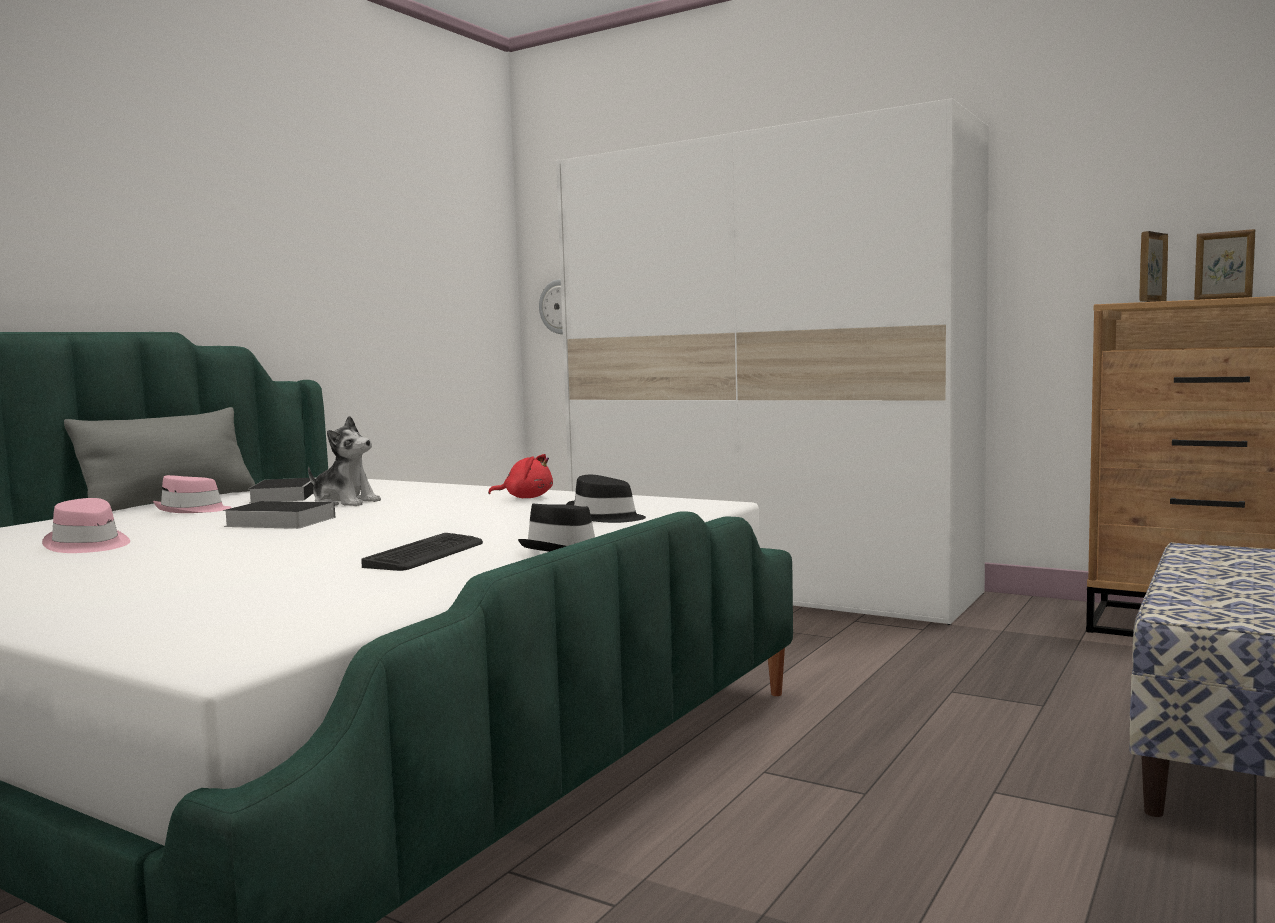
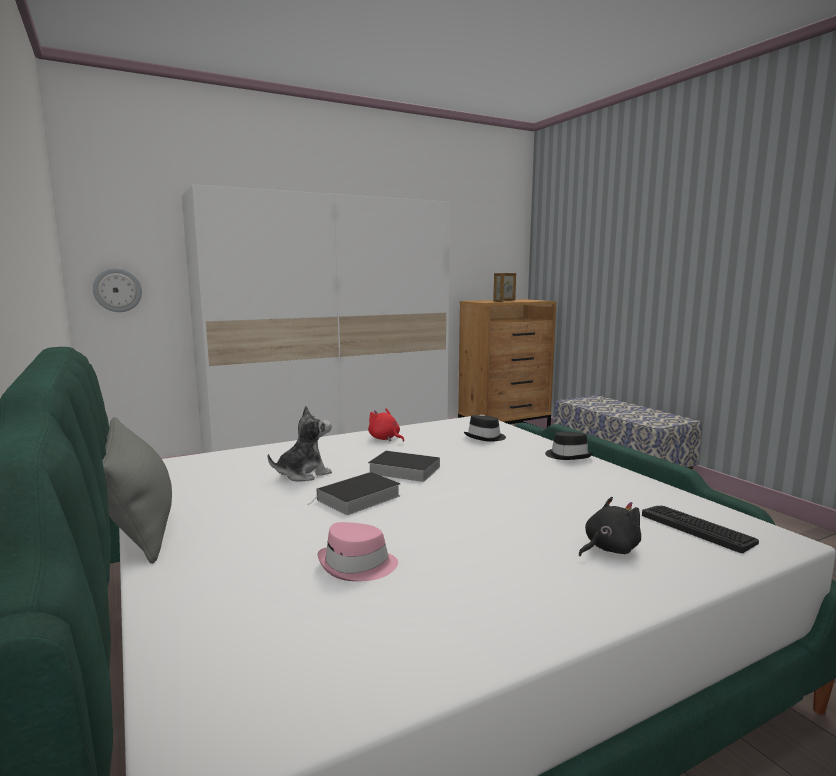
camera: 60 degrees left, 5 degrees up
(153, 596) = (608, 549): none -> black plush toy
(192, 511) = (228, 520): pink hat -> none
(284, 496) = (216, 486): book -> book (401, 470)
(426, 554) = (547, 478): keyboard -> keyboard (697, 528)
(526, 498) = (385, 439): red plush toy -> red plush toy turned 90 degrees counterclockwise

